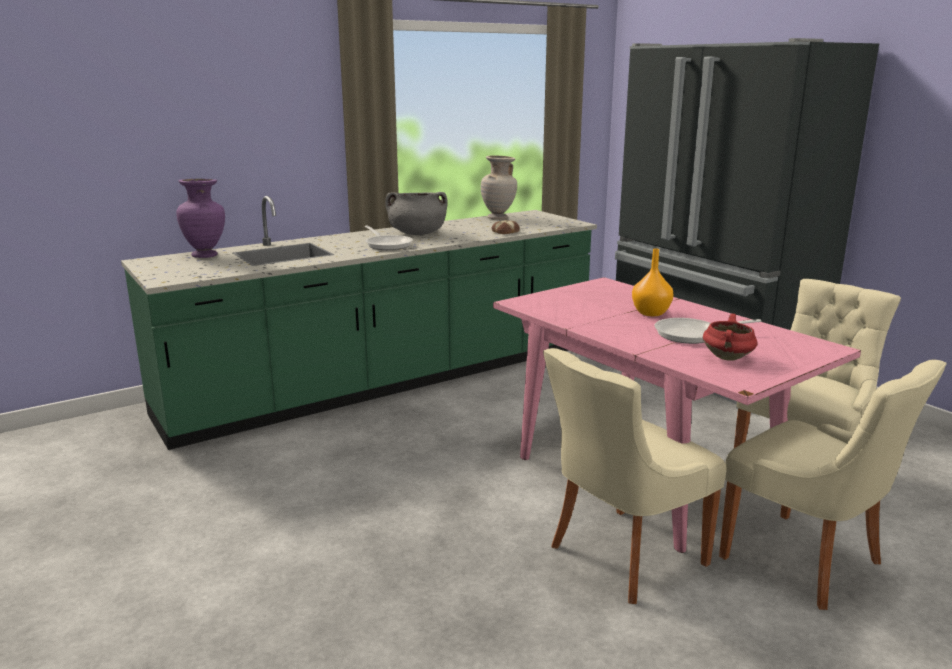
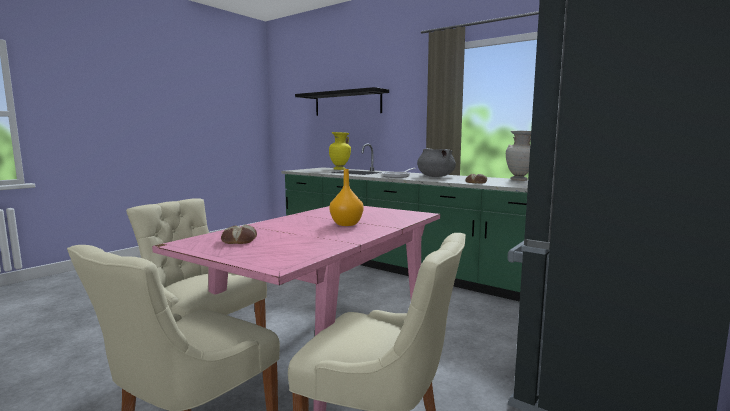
camera: 70 degrees right, 10 degrees down
(142, 112) = (347, 103): none -> black shelf
(206, 256) = (340, 169): purple vase -> yellow vase
(693, 335) = (295, 233): frying pan -> none
(728, 358) = (238, 240): red cooking pot -> bread

